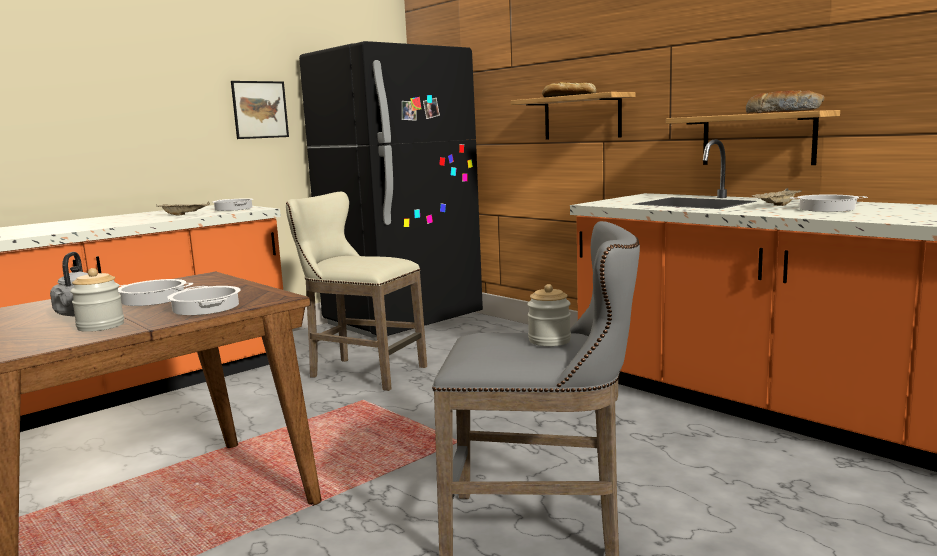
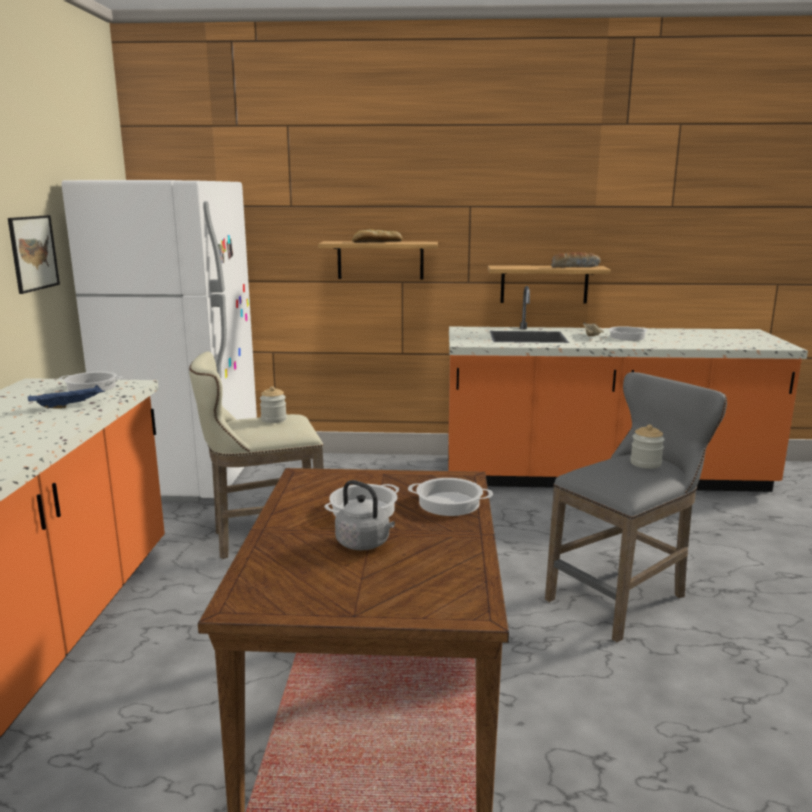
camera: 45 degrees left, 5 degrees up
(101, 326) = (440, 546): jar -> jar (273, 419)
(185, 215) = (69, 406): beige tray -> blue tray
(403, 320) = (188, 476): black fridge -> white fridge

